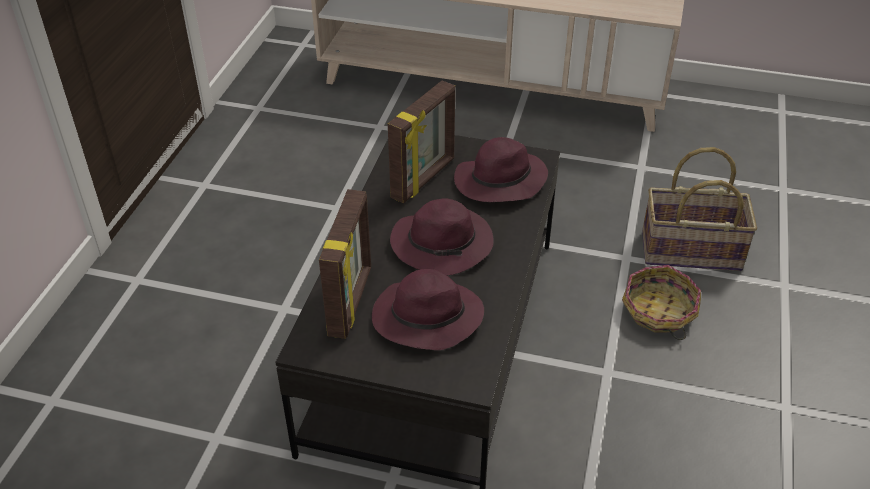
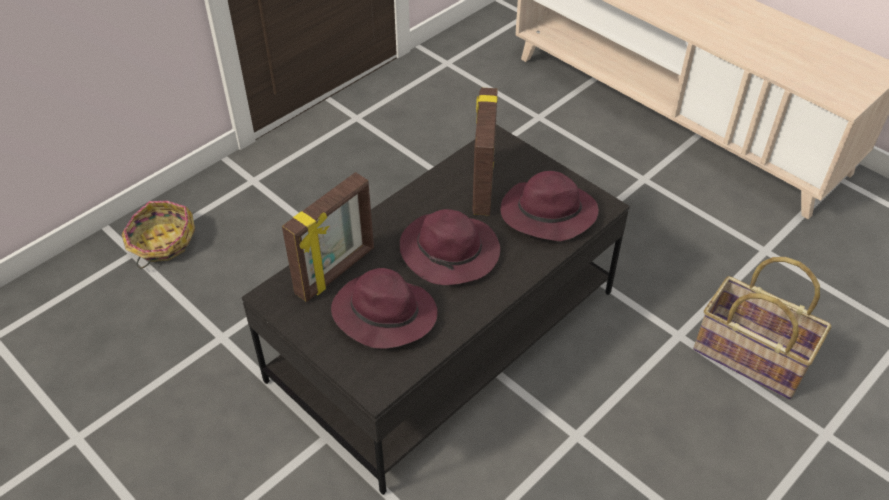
camera: 30 degrees right, 5 degrees up
(424, 179) = (482, 185): picture frame -> picture frame turned 120 degrees clockwise
(658, 312) = (670, 402): basket -> basket (161, 242)

